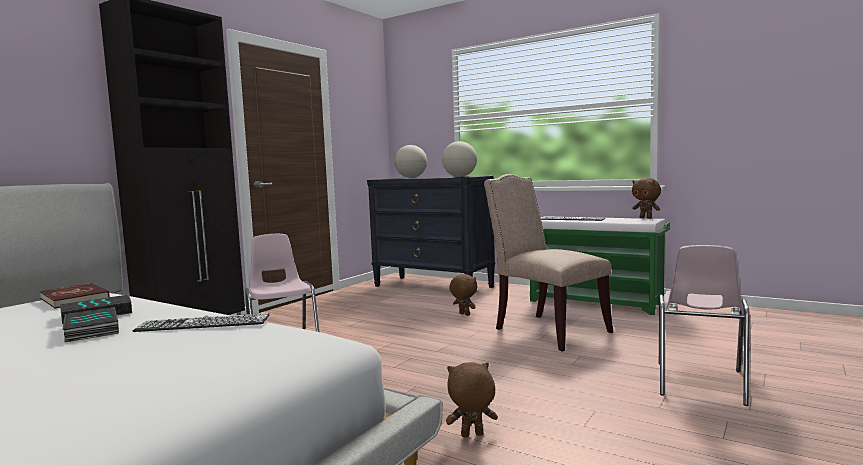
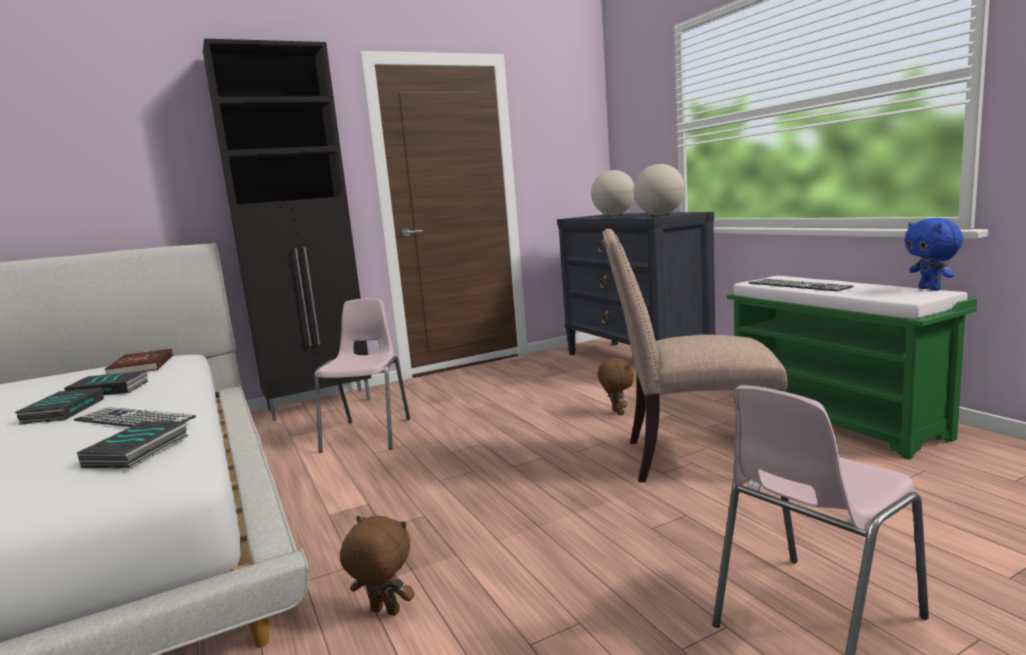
camera: 30 degrees right, 5 degrees up
(275, 335) = (138, 451): none -> book
(546, 330) = (693, 459): beige chair -> beige chair turned 75 degrees counterclockwise
(646, 218) = (931, 289): brown plush toy -> blue plush toy

